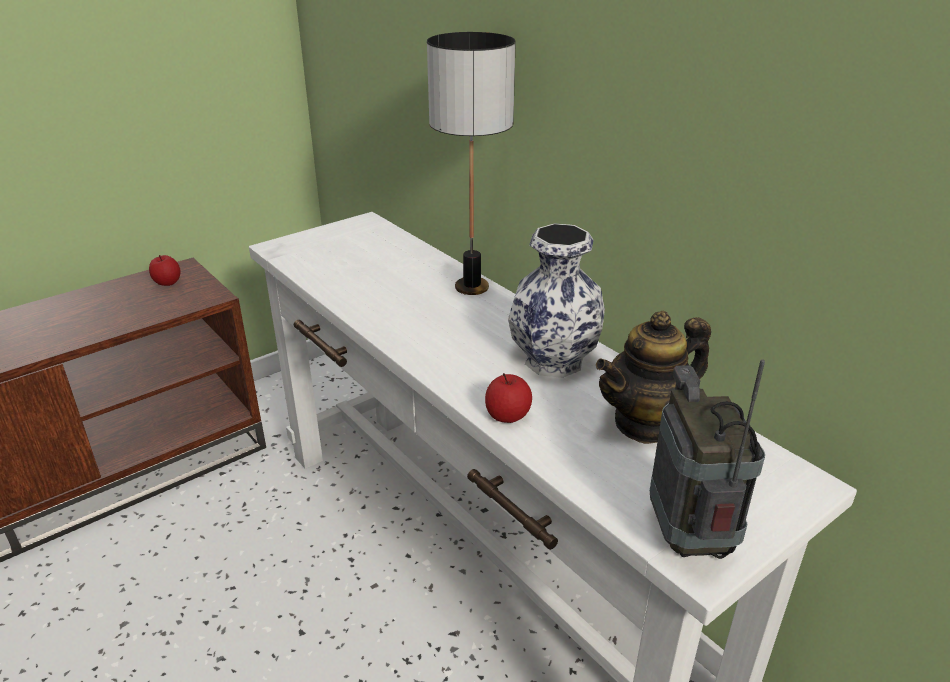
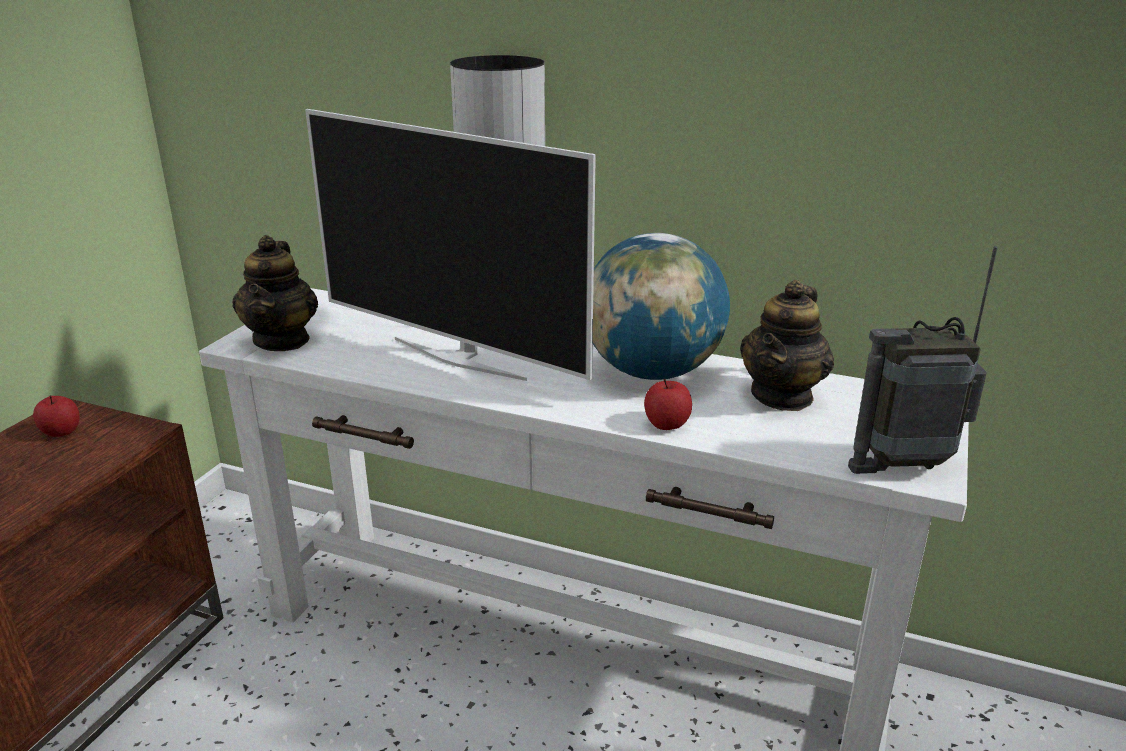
camera: 30 degrees left, 5 degrees down
(306, 251) = (282, 340): none -> teapot
(411, 301) = (460, 358): none -> television
(551, 361) = (652, 372): vase -> globe
(689, 538) = (903, 464): radio -> radio turned 60 degrees counterclockwise

